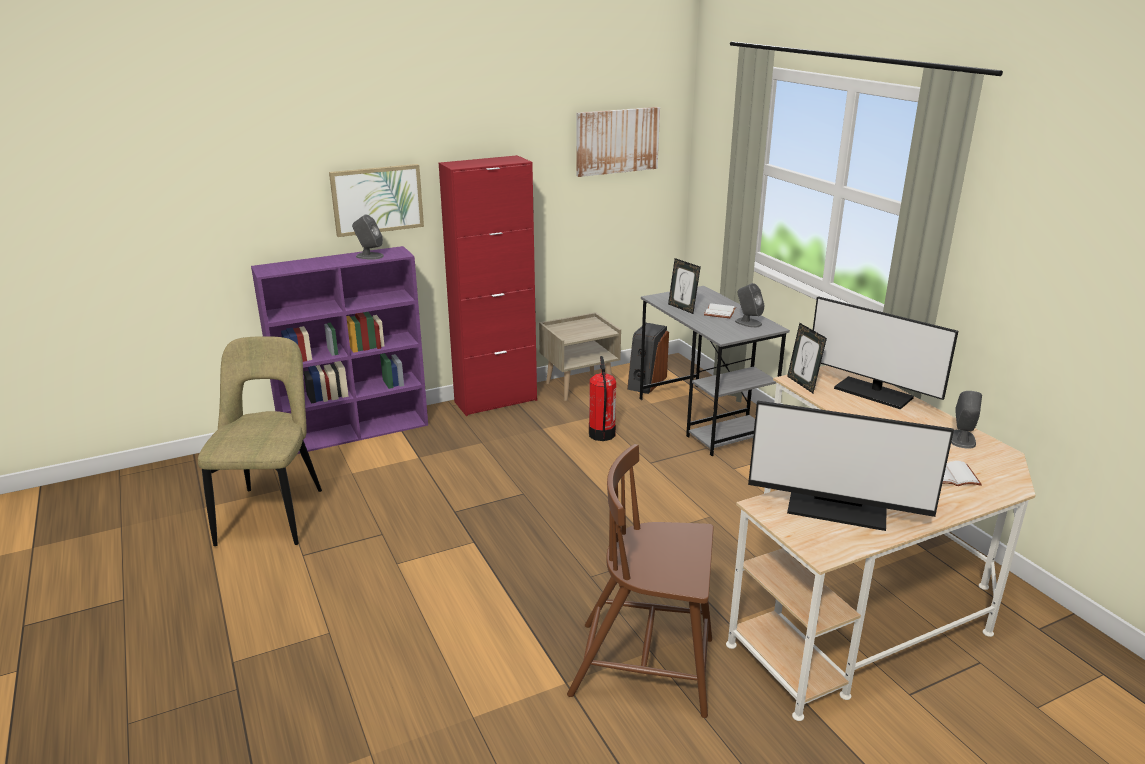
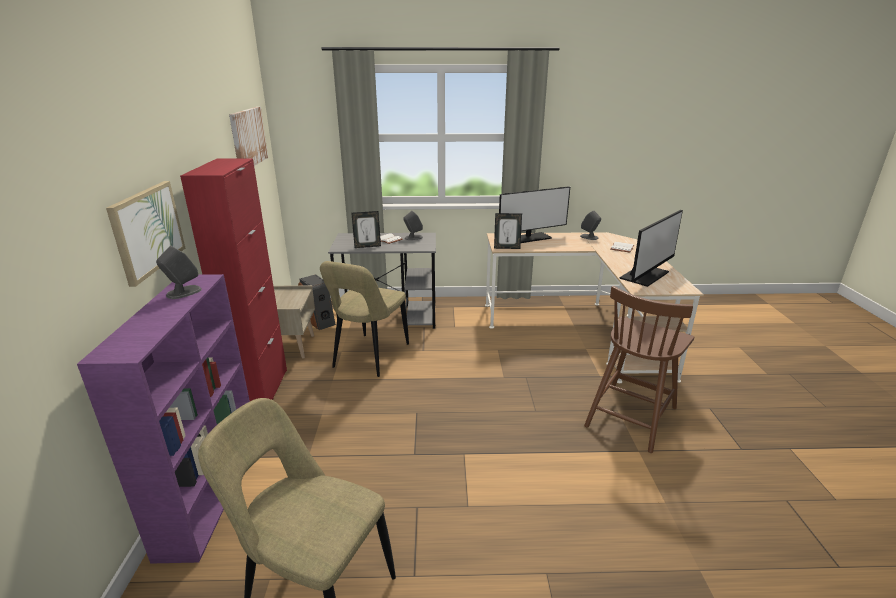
camera: 65 degrees left, 0 degrees up
(601, 434) = (369, 357): fire extinguisher -> beige chair

